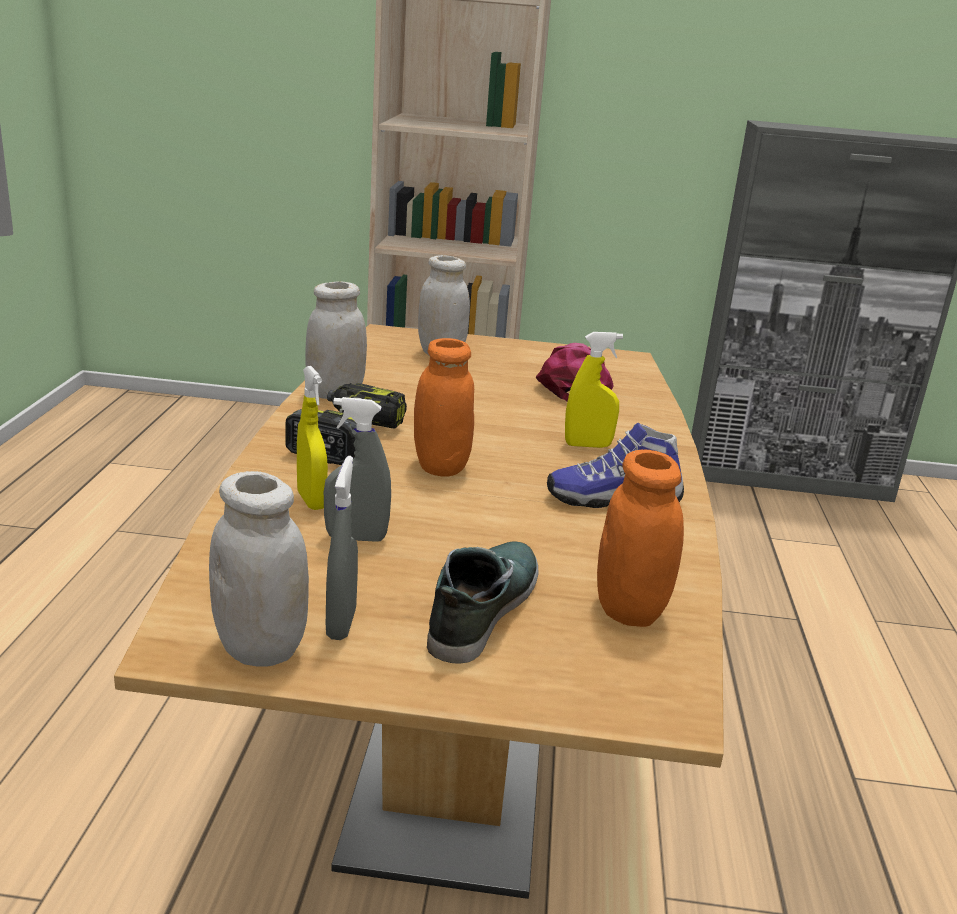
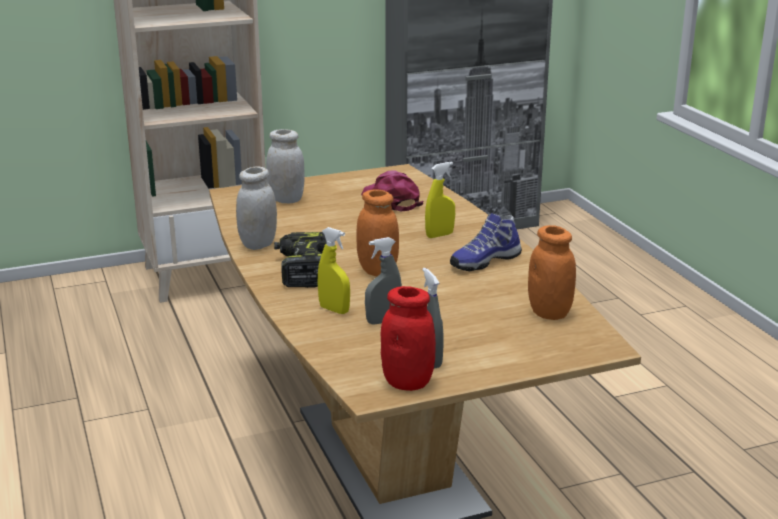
camera: 25 degrees left, 0 degrees up
(260, 648) = (407, 382): white jar -> red jar
(481, 608) = (484, 333): shoe -> none

